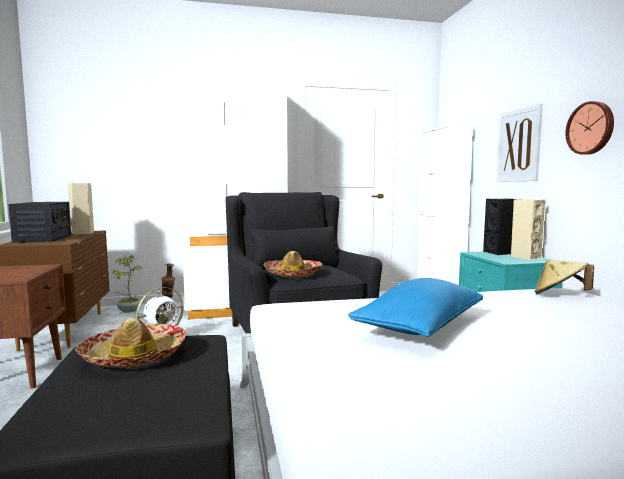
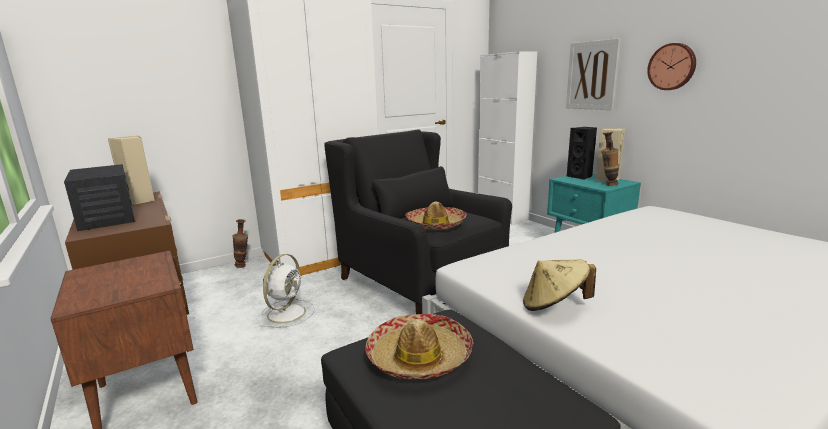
camera: 20 degrees left, 10 degrees up
(128, 310) = (200, 280): potted plant -> none
(420, 327) = (617, 270): blue pillow -> none
(517, 260) = (607, 184): none -> vase
(560, 295) = (659, 215): beige hat -> beige hat (554, 305)

